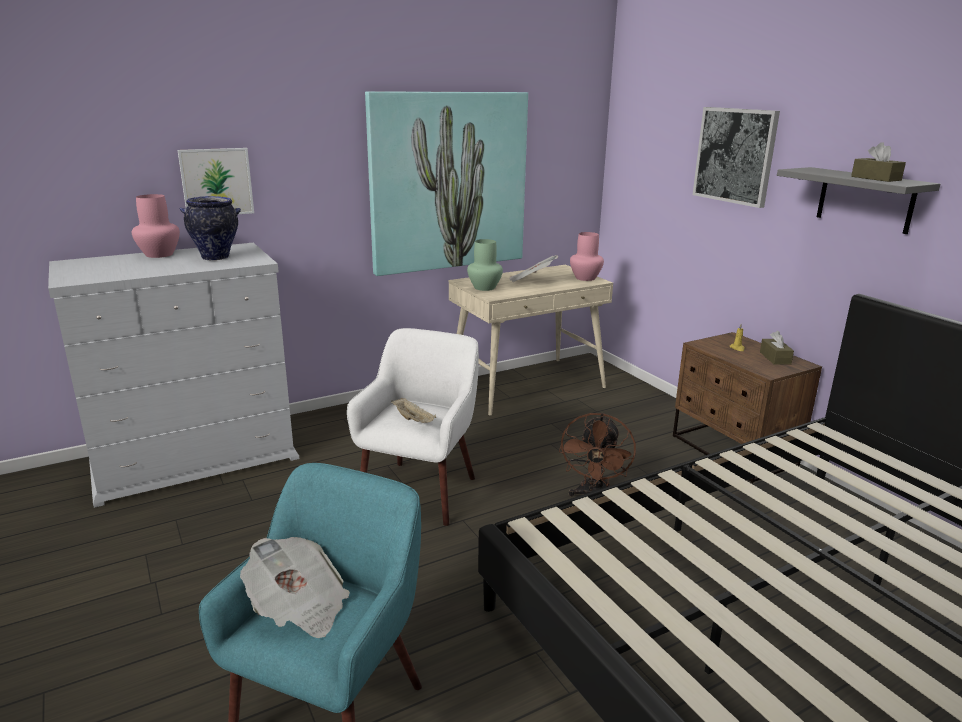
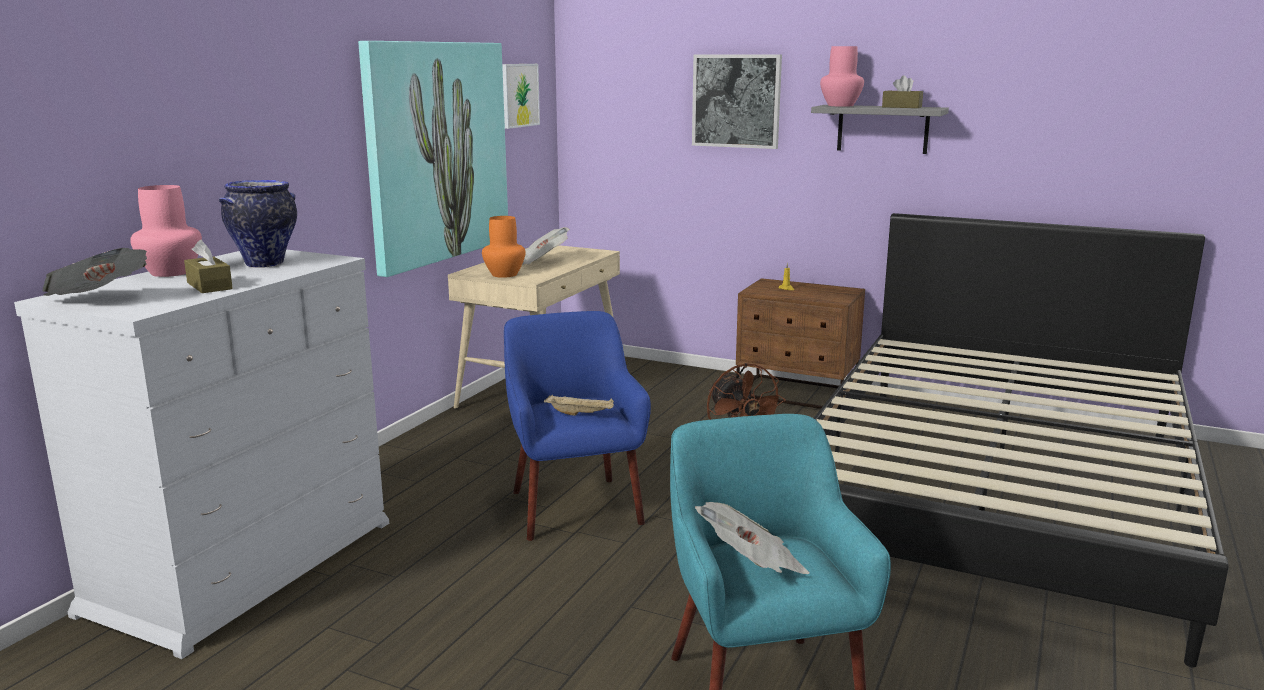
camera: 35 degrees left, 5 degrees down
(79, 268) = (99, 299): none -> newspaper
(216, 182) = (212, 165): picture -> picture (520, 95)
(420, 491) = (574, 506): white armchair -> blue armchair
(485, 288) = (505, 274): green vase -> orange vase
(586, 278) = (587, 251): pink vase -> pink vase (840, 105)
(775, 358) = (825, 290): brown tissue box -> brown tissue box (209, 286)

